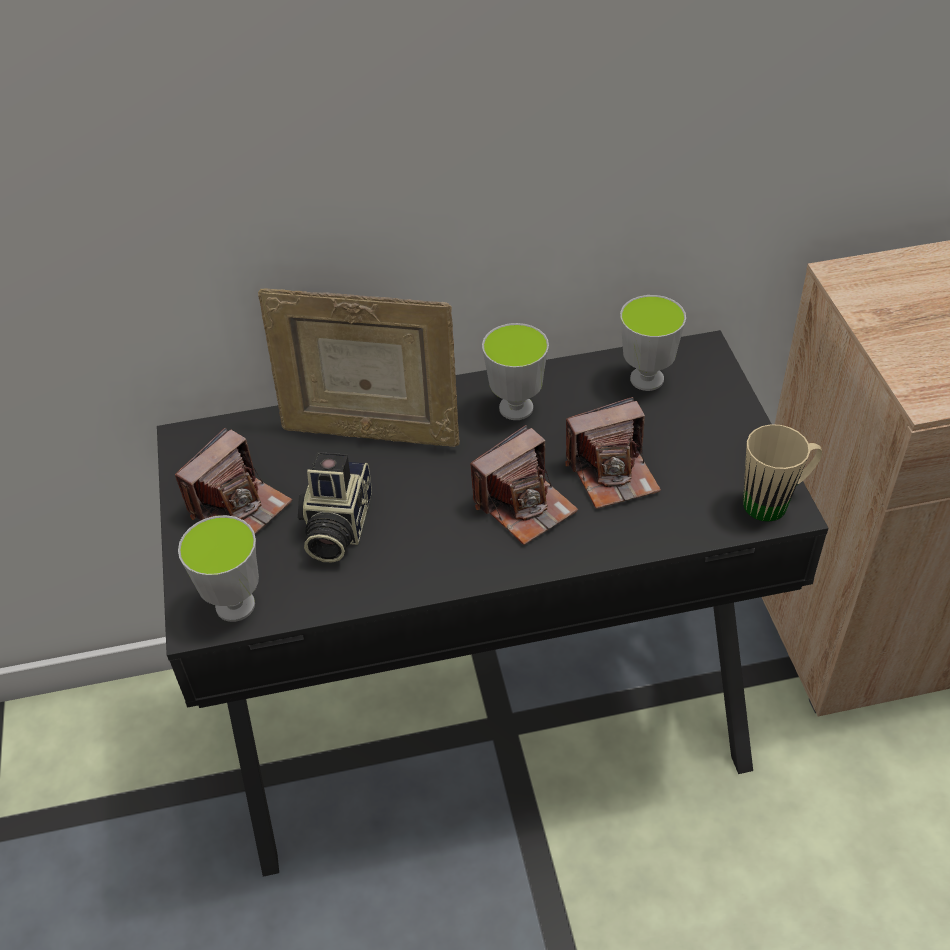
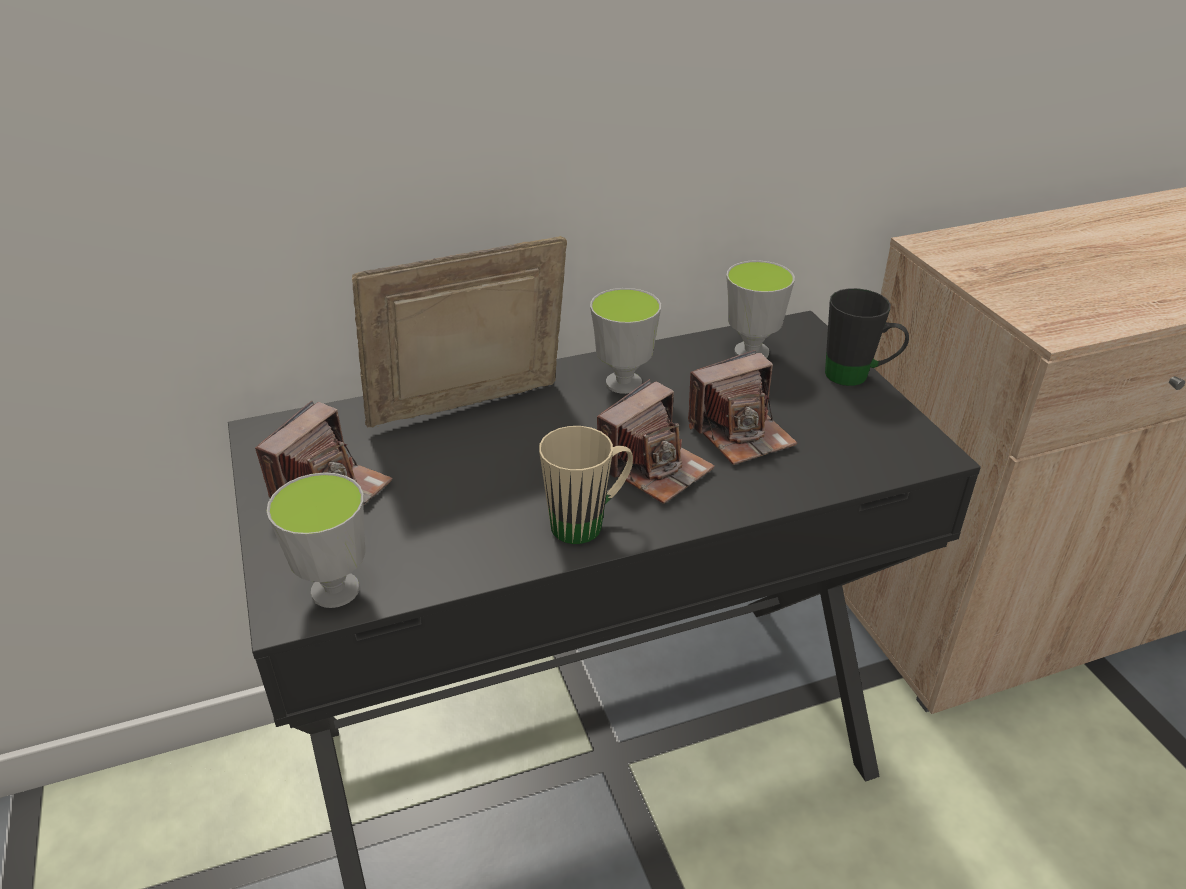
camera: 10 degrees left, 10 degrees down
(335, 526) = (445, 502): camera -> none
(370, 431) = (470, 412): picture frame -> picture frame turned 150 degrees clockwise
(742, 417) = (857, 377): none -> black mug
(775, 502) = (918, 447): beige mug -> beige mug (589, 522)

